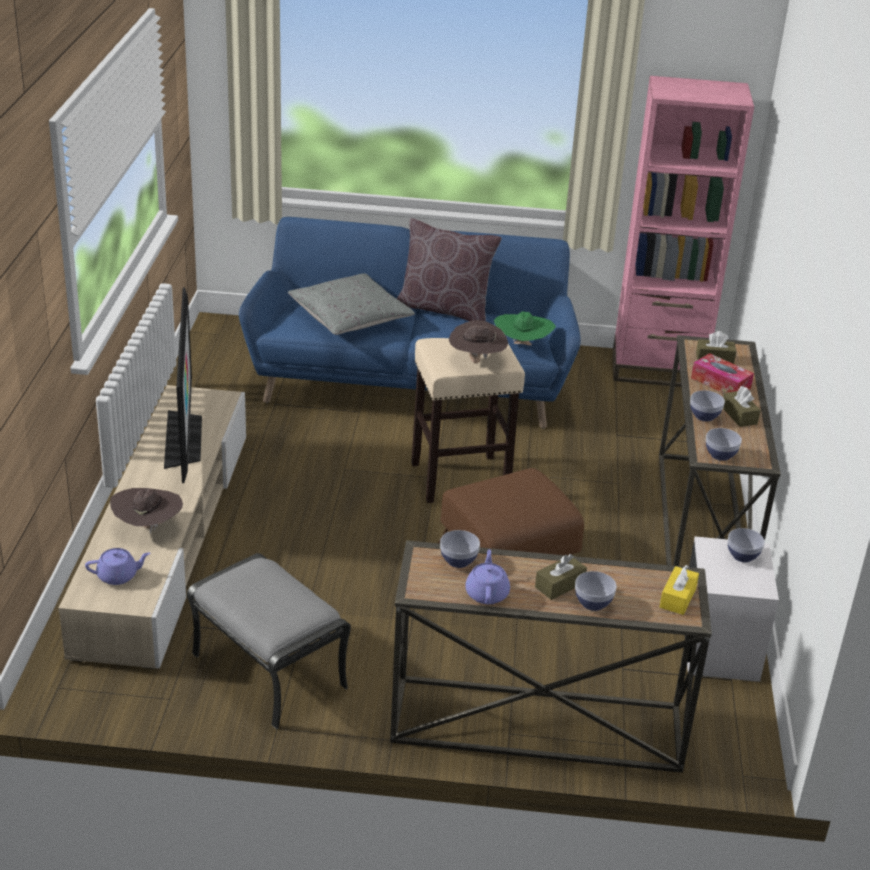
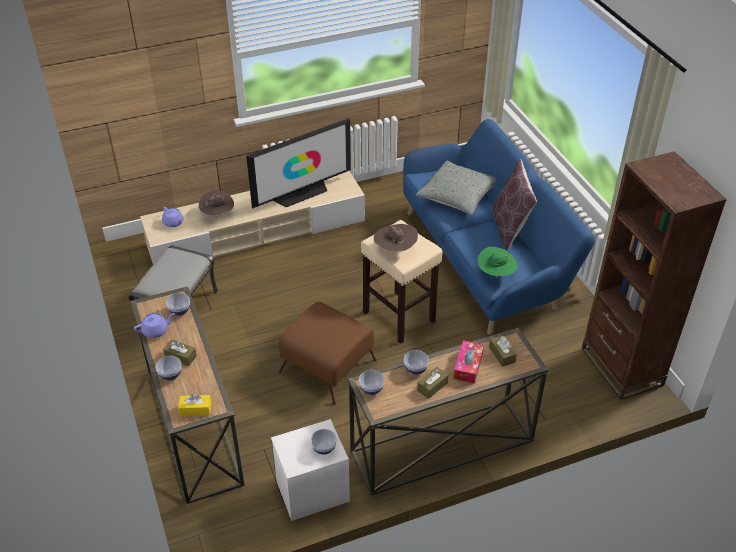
camera: 65 degrees right, 10 degrees up
(658, 369) = (621, 367): pink bookcase -> brown bookcase

